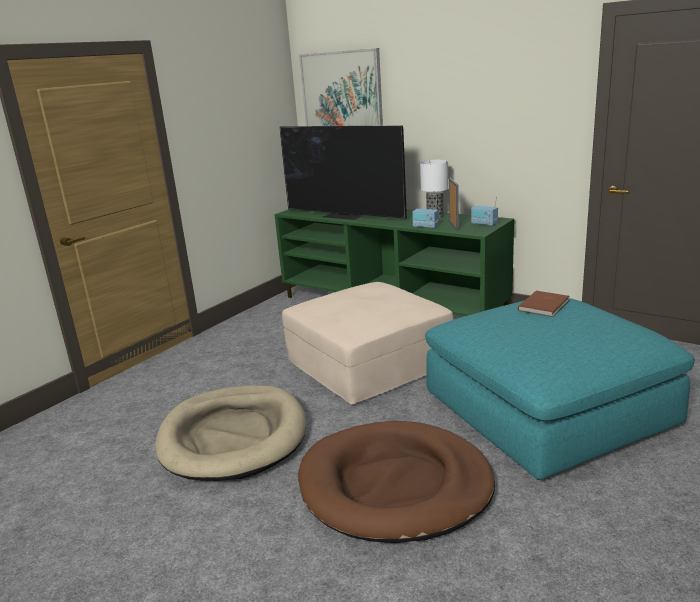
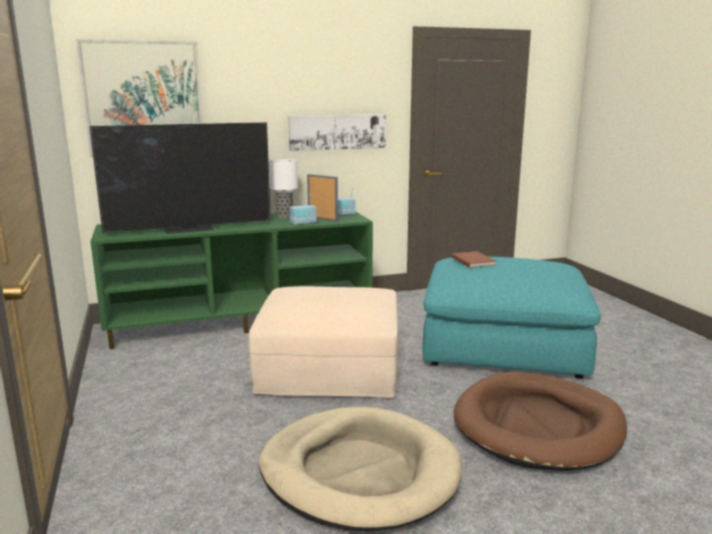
camera: 55 degrees left, 5 degrees down
(504, 133) = (337, 132): none -> picture

